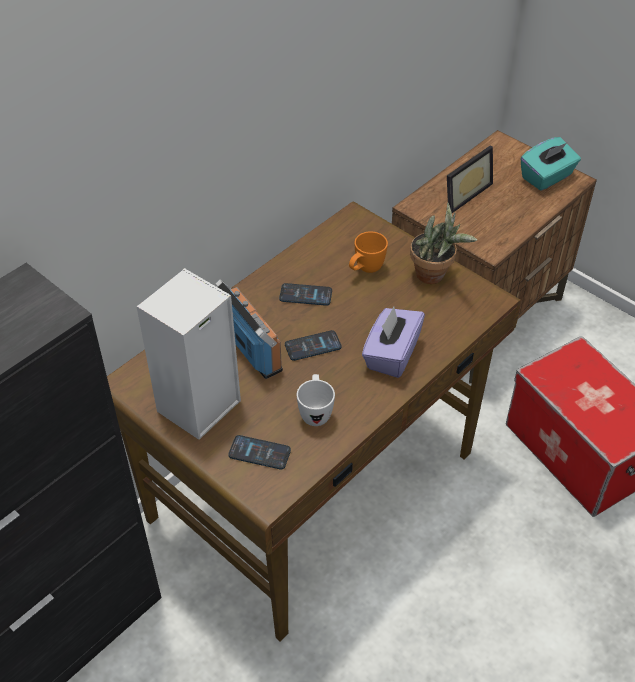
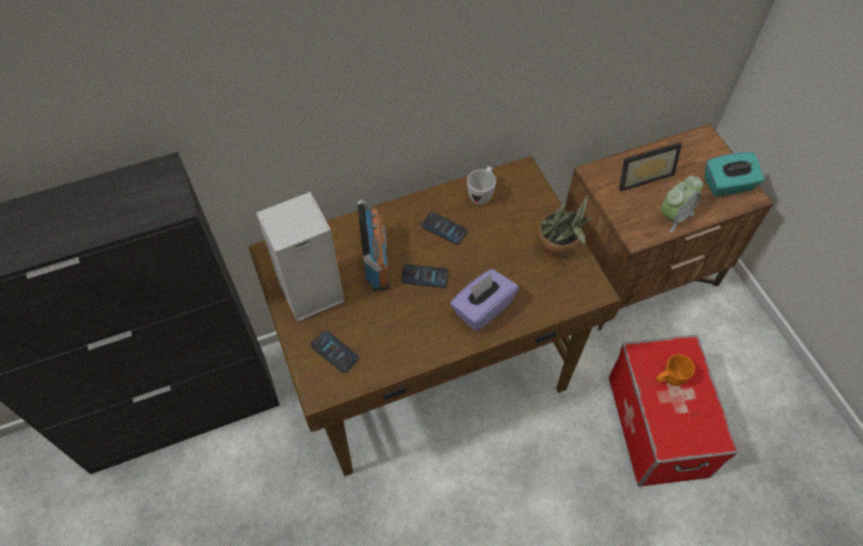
camera: 25 degrees right, 10 degrees up
(315, 412) = (395, 334): white mug -> white mug (482, 194)
(365, 270) = (504, 223): orange mug -> orange mug (668, 380)
(515, 219) = (674, 216): none -> alarm clock

